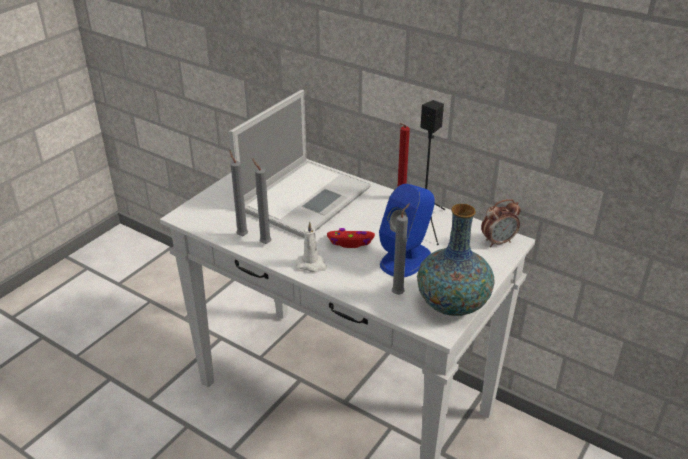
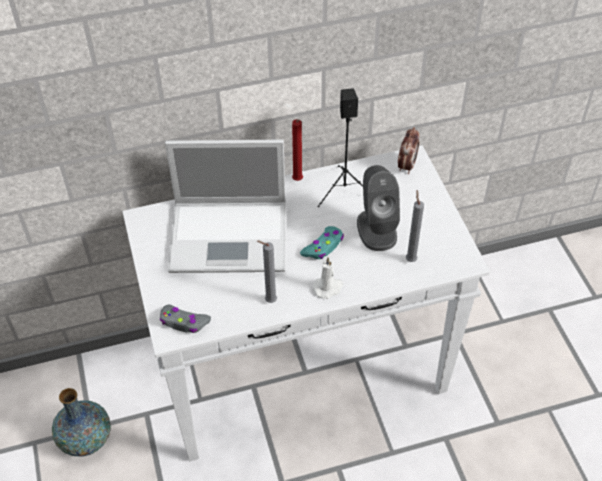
camera: 50 degrees left, 15 degrees up
(201, 216) = (184, 322): none -> grey game controller
(242, 235) = (242, 309): grey candle -> none
(305, 197) = (231, 236): laptop -> laptop turned 105 degrees clockwise
(350, 242) = (323, 247): red game controller -> turquoise game controller
(406, 259) = (376, 229): blue speaker -> grey speaker
(452, 304) = (449, 238): vase -> vase (86, 439)

